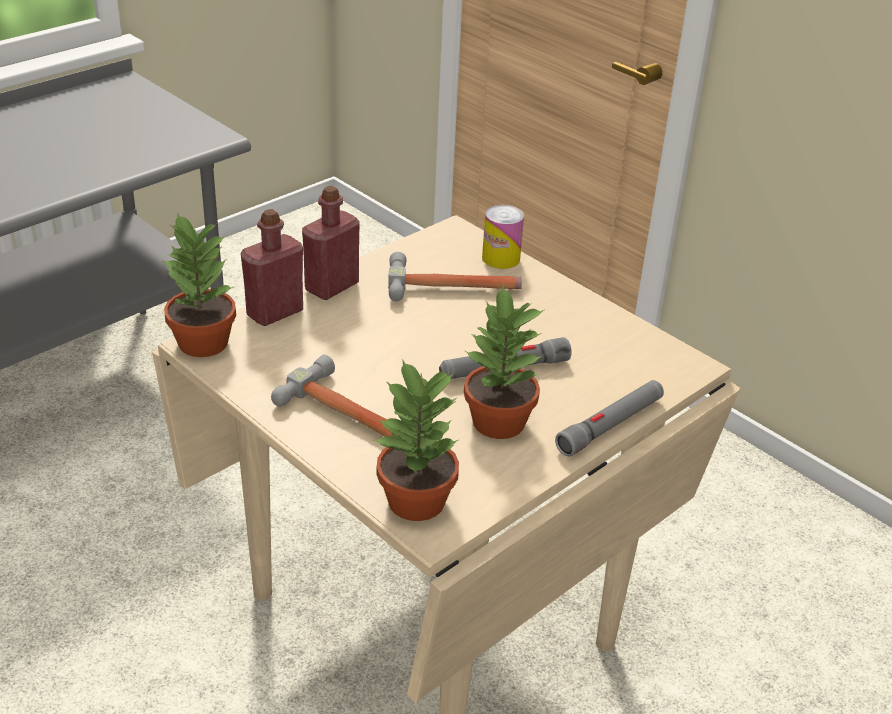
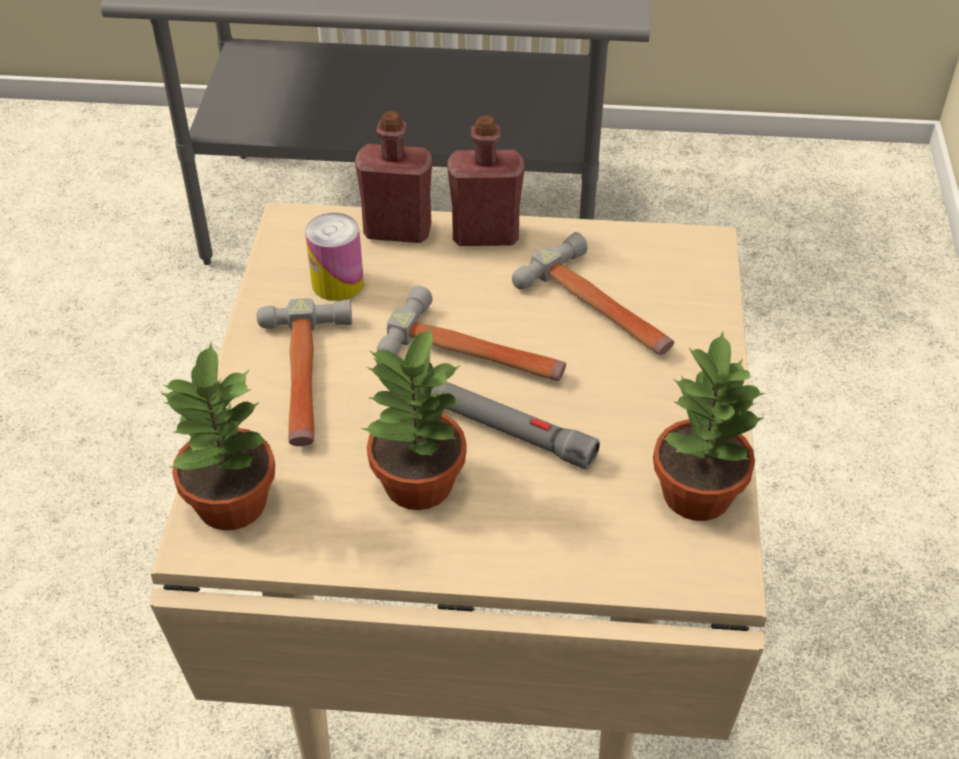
camera: 50 degrees right, 10 degrees up
(202, 342) = (298, 222): potted plant -> potted plant (696, 492)
(426, 346) = (476, 355): none -> hammer
(501, 258) = (703, 307): can -> can (337, 283)
(611, 425) = (520, 573): grey flashlight -> none

